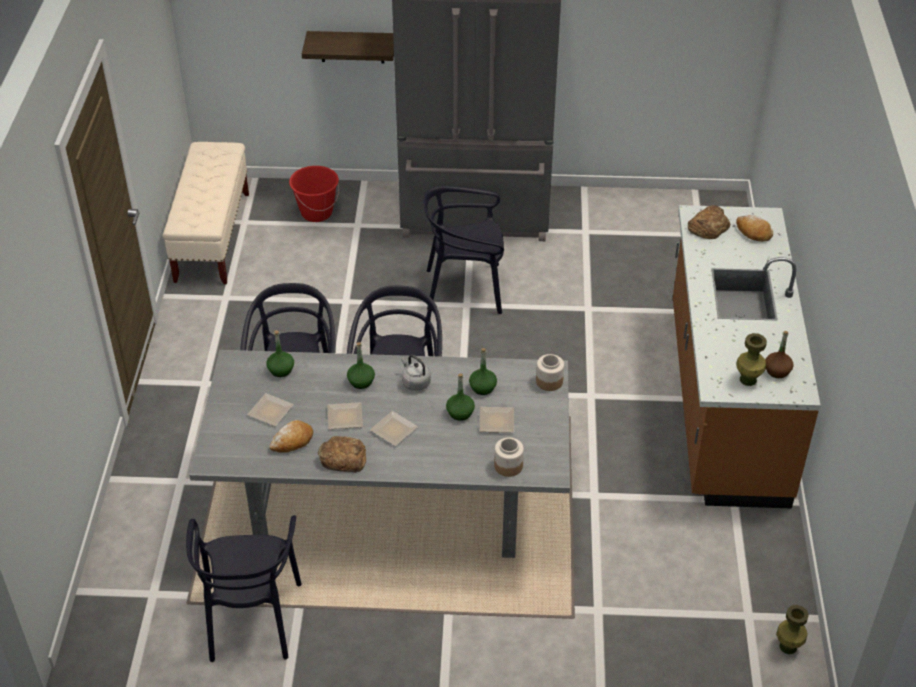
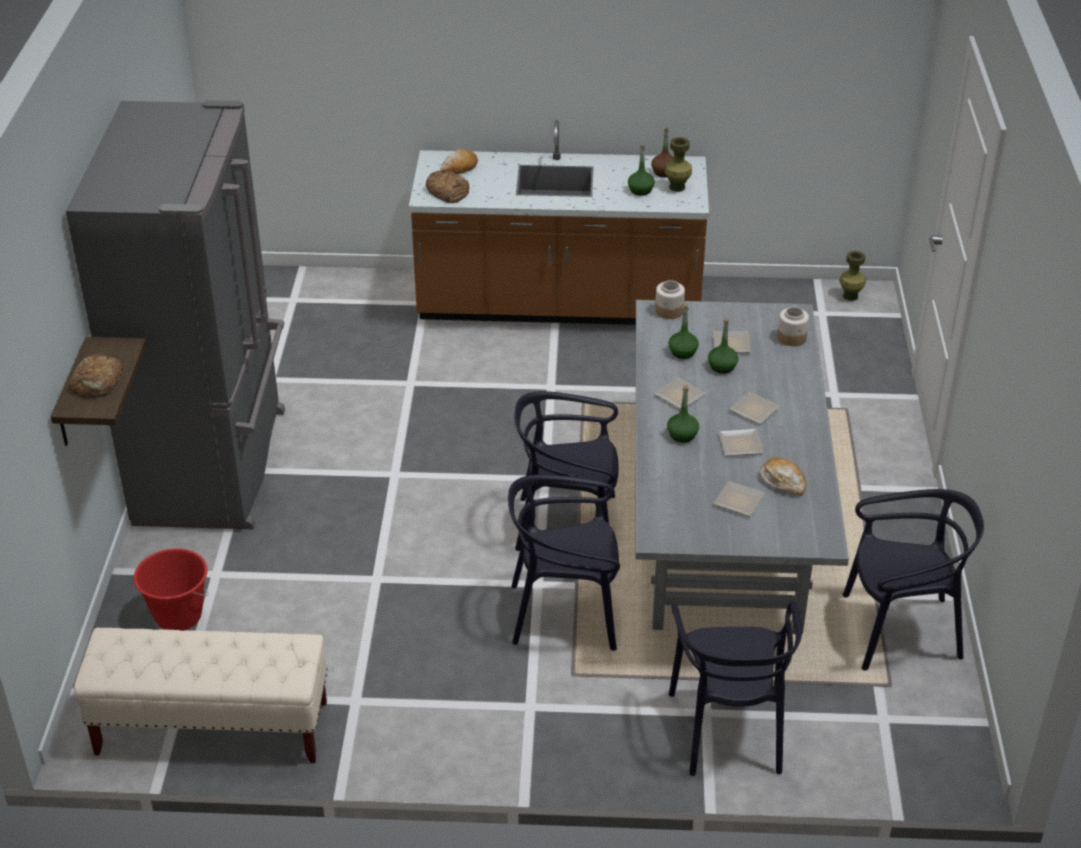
camera: 90 degrees left, 5 degrees down
(281, 370) = (669, 497): green bottle -> green bottle (640, 190)
(342, 458) = (801, 444): bread -> bread (97, 382)
(415, 382) = (680, 397): grey kettle -> plate
(465, 289) = (365, 475): black chair -> black chair (729, 730)

